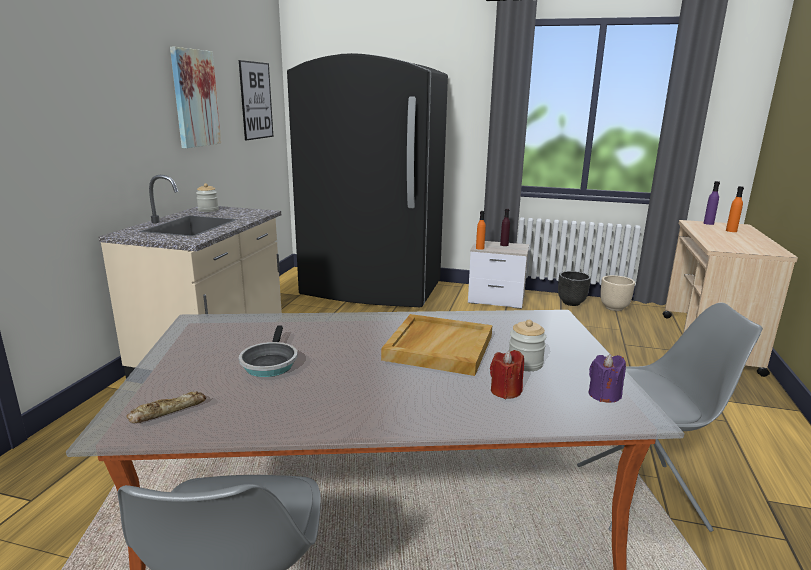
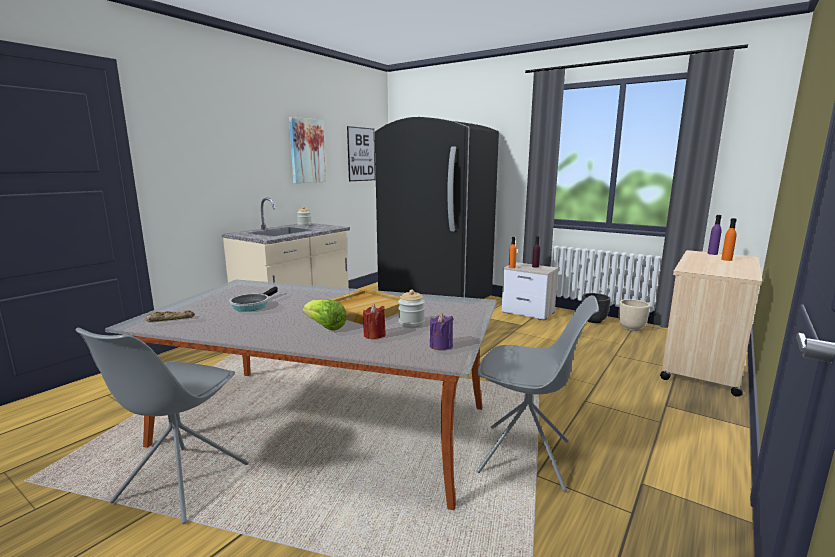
camera: 20 degrees right, 5 degrees down
(423, 387) = (325, 327): none -> lettuce

